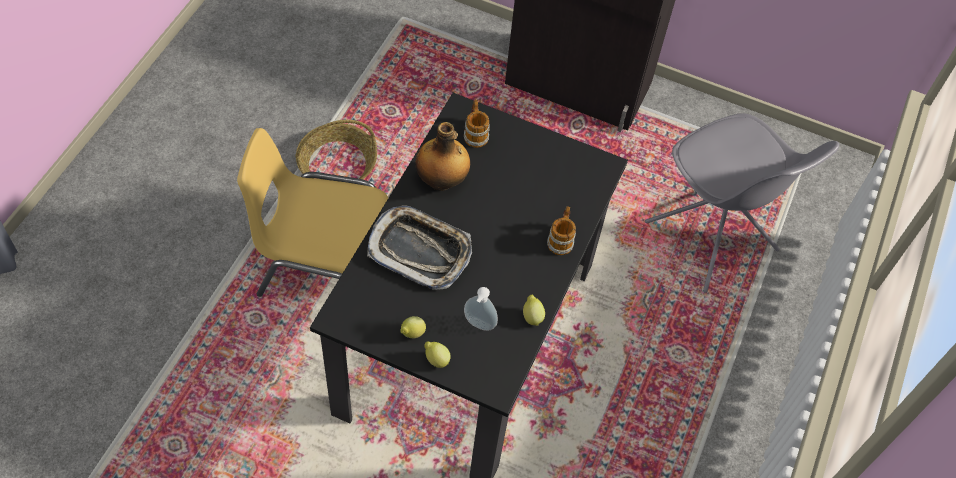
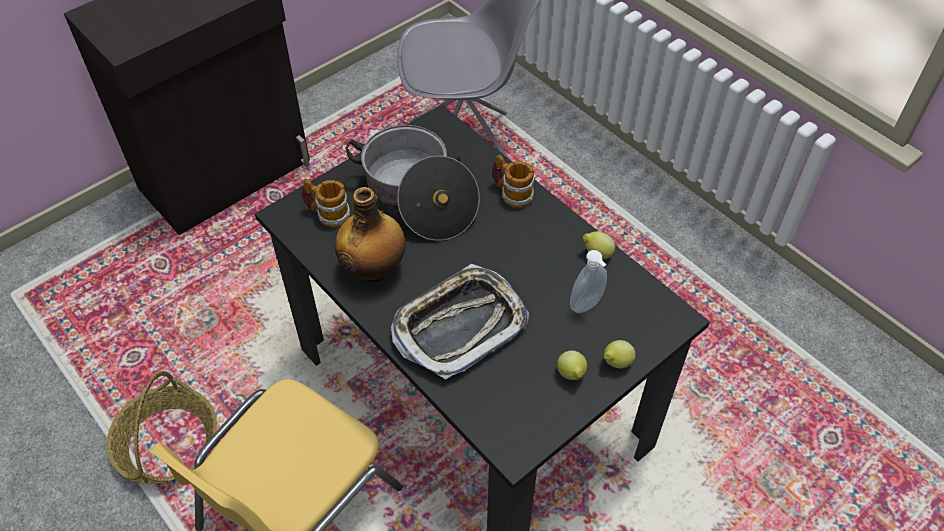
camera: 60 degrees left, 5 degrees down
(522, 181) = (417, 197): none -> cooking pot

